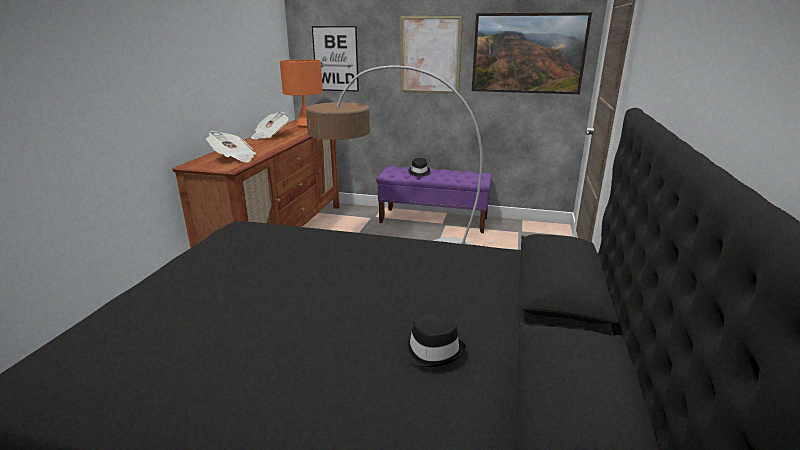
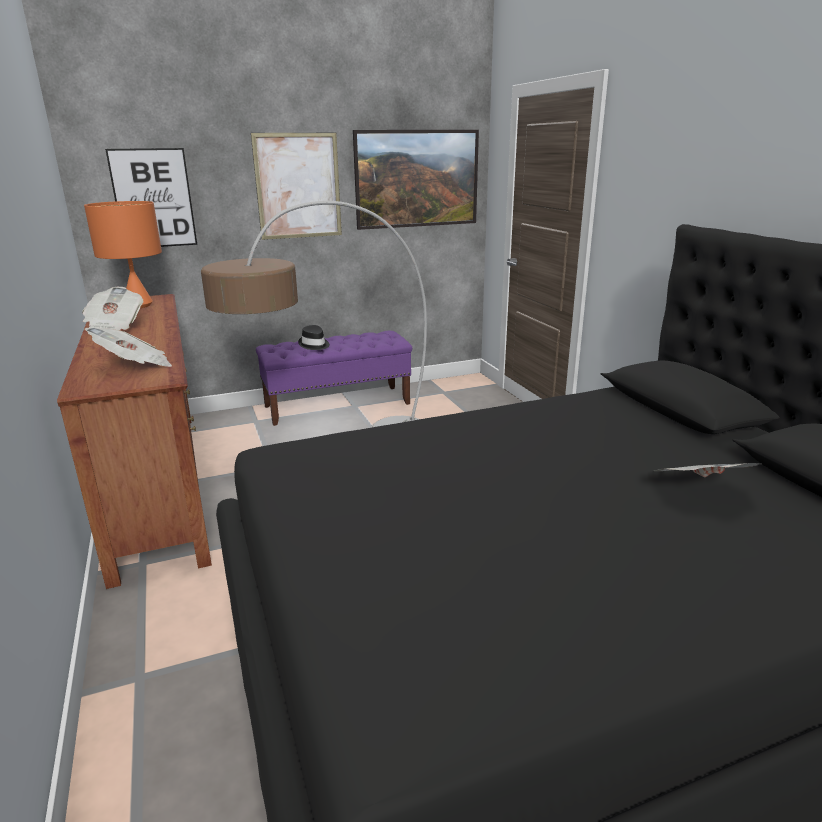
camera: 35 degrees left, 0 degrees up
(432, 350) = (698, 490): black hat -> newspaper

